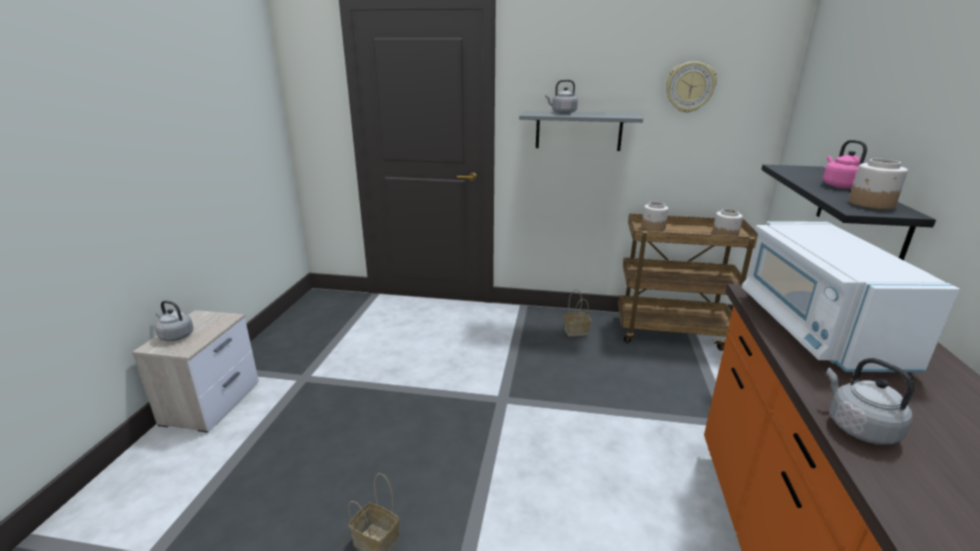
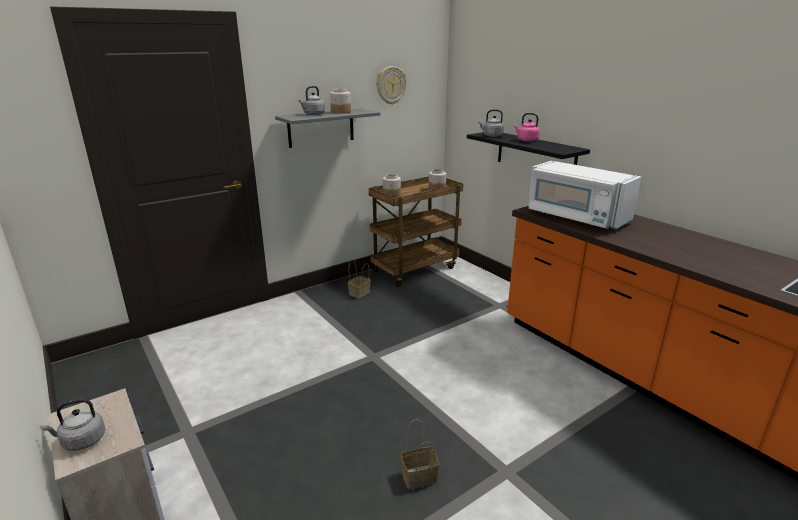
camera: 45 degrees left, 0 degrees up
(858, 427) = (646, 247): grey kettle -> grey kettle (491, 136)
(871, 204) = (557, 147): jar -> jar (341, 112)

